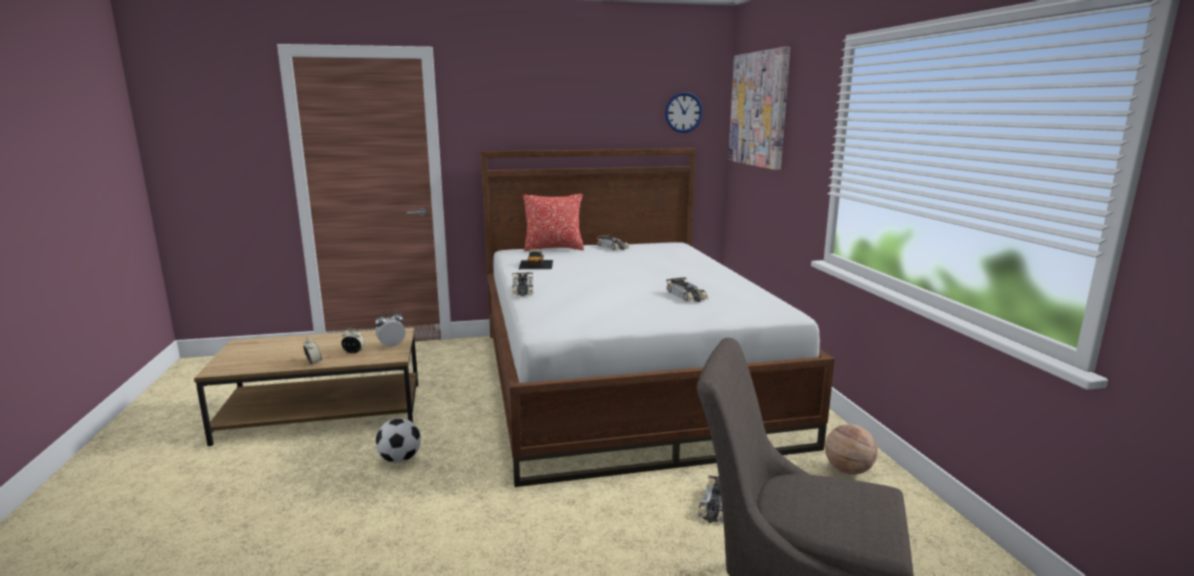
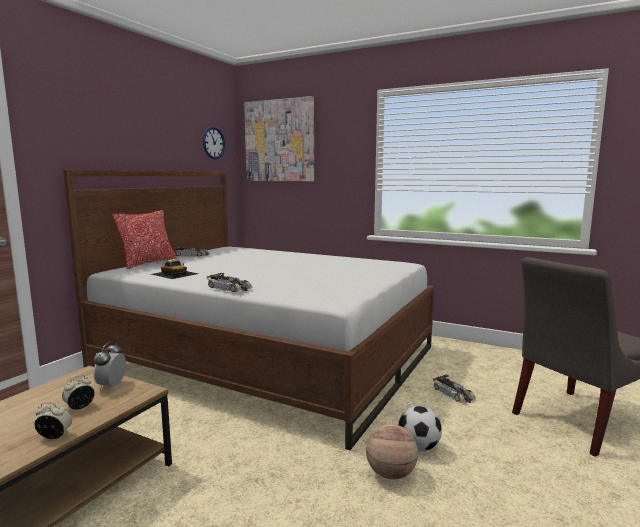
camera: 50 degrees left, 5 degrees down
(400, 459) = (223, 492): football -> football (418, 447)
(687, 296) = (340, 267): toy car -> none
(848, 470) = (456, 351): basketball -> basketball (391, 474)

